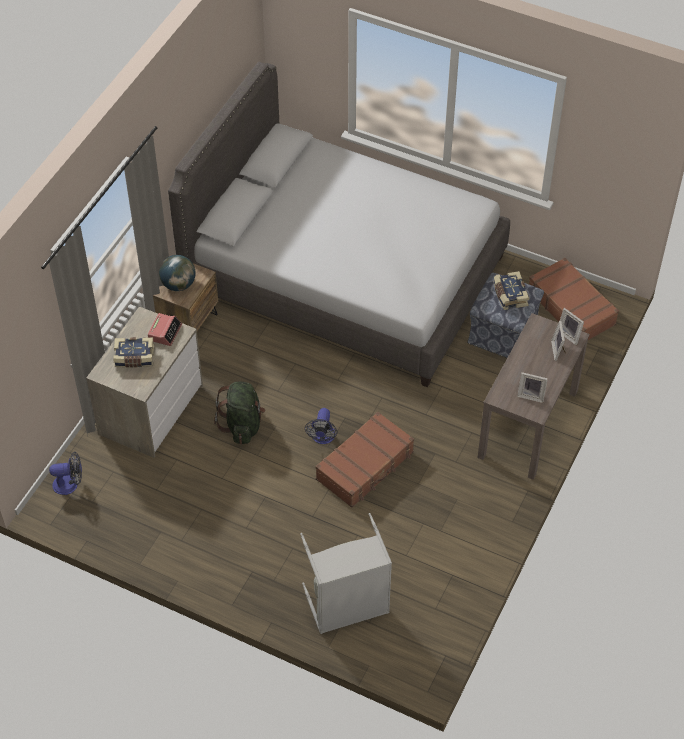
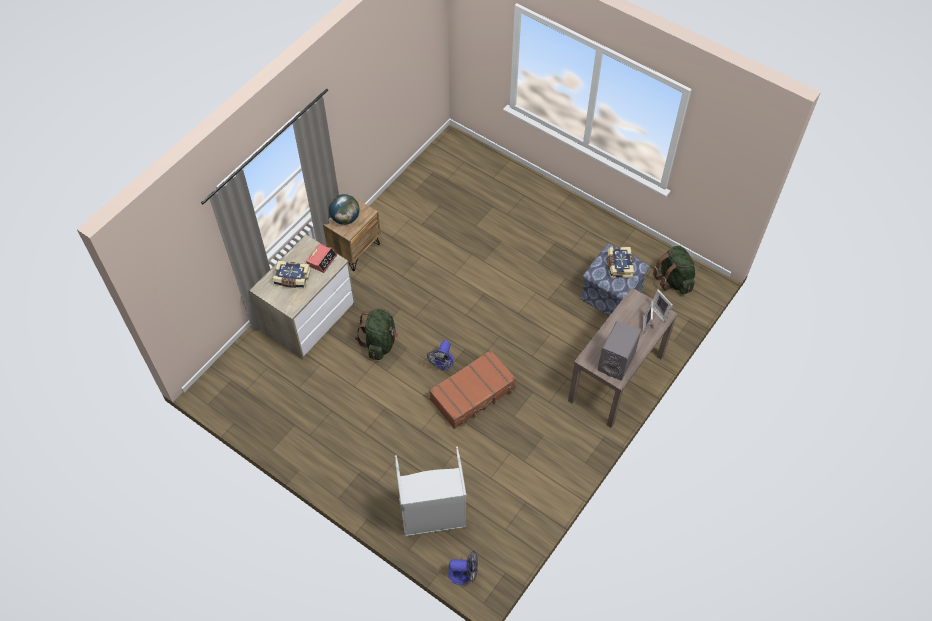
camera: 10 degrees right, 5 degrees up
(70, 484) = (231, 372): fan -> fan (464, 574)
(344, 275) = (490, 225): grey bed -> none
(531, 395) = (616, 361): picture frame -> grey speaker
(571, 307) = (673, 280): brown suitcase -> green backpack

